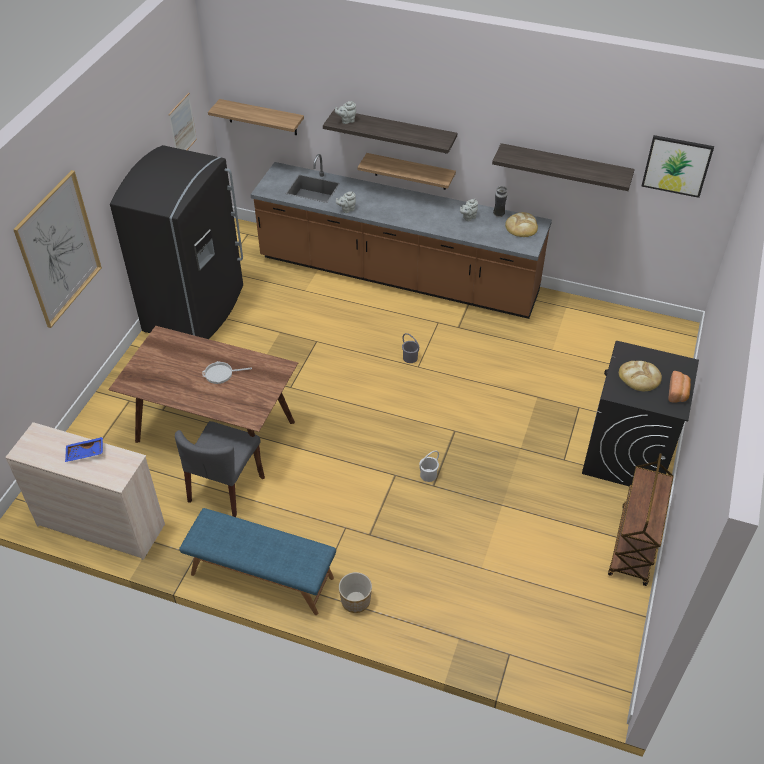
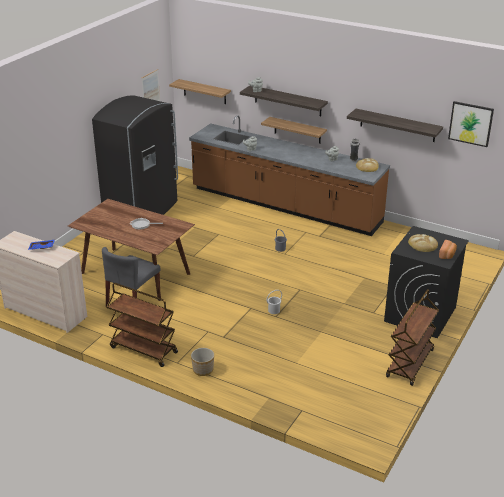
camera: 10 degrees right, 15 degrees down
(59, 249) = (53, 134): picture -> none
(261, 576) = (143, 350): blue bench -> brown cart

